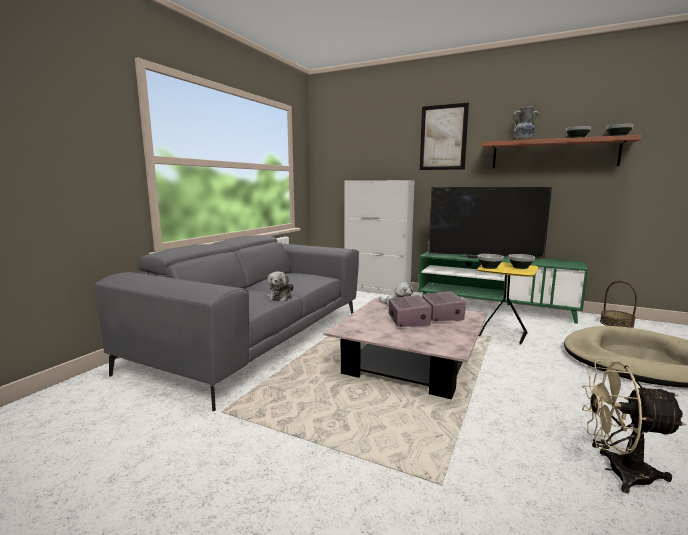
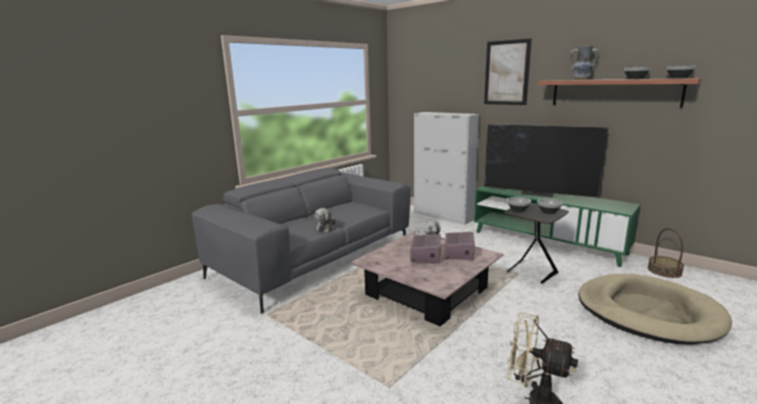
camera: 15 degrees right, 5 degrees up
(502, 335) = (531, 272): yellow side table -> black side table

